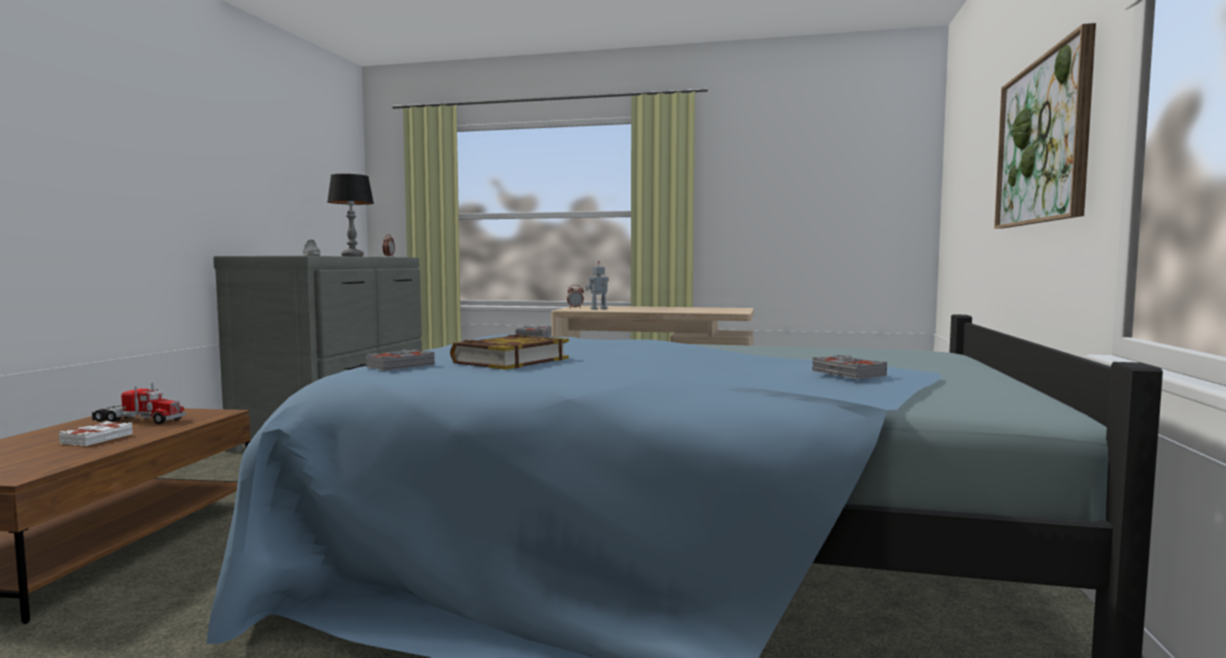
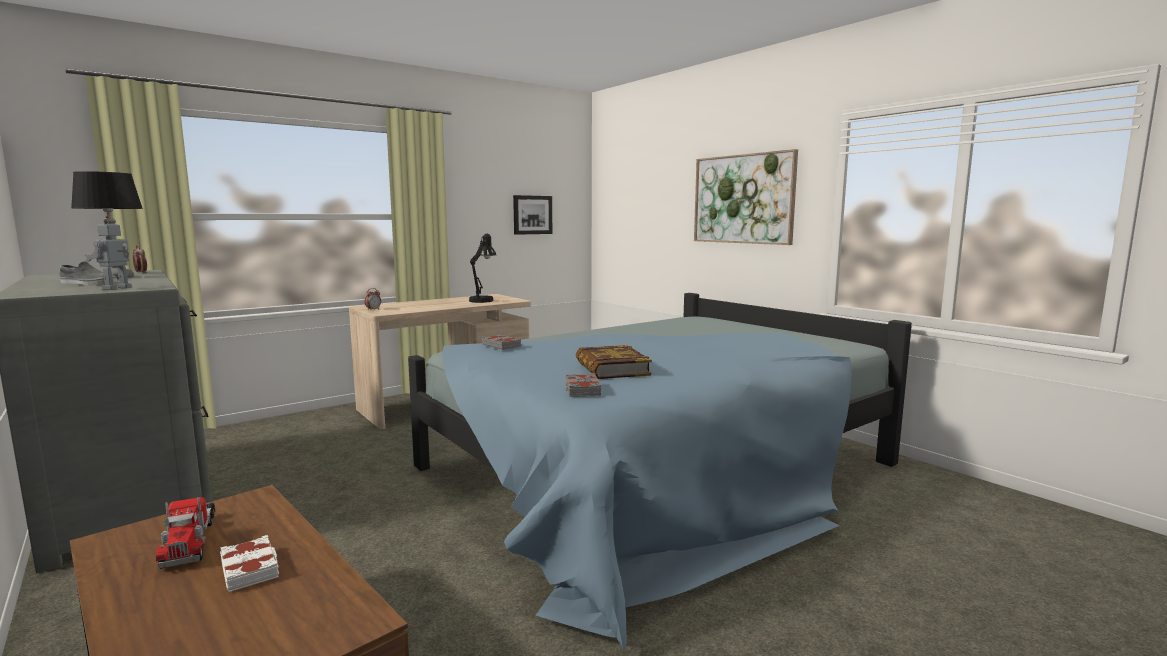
camera: 50 degrees left, 5 degrees up
(138, 420) = (189, 540): toy truck -> toy truck turned 105 degrees clockwise
(599, 309) = (404, 309): toy robot -> toy robot (118, 288)
(704, 310) = (483, 300): none -> black table lamp
(830, 208) = (532, 215): none -> picture
(847, 374) = (773, 340): grey book -> none

